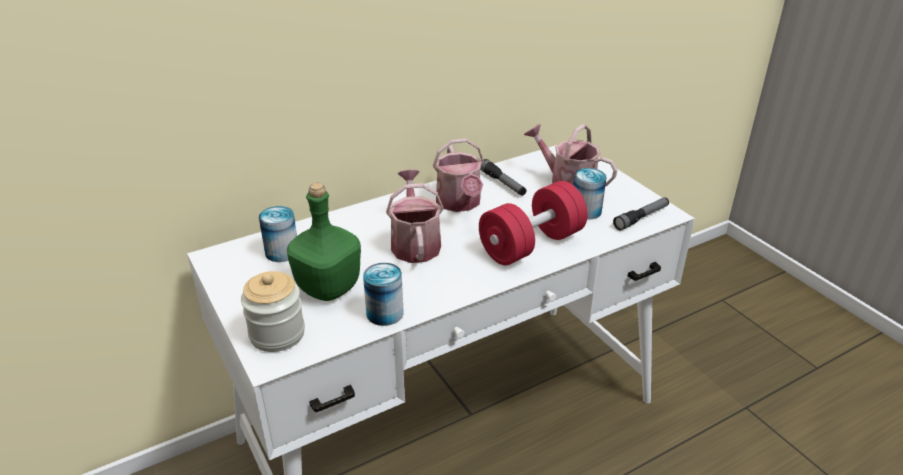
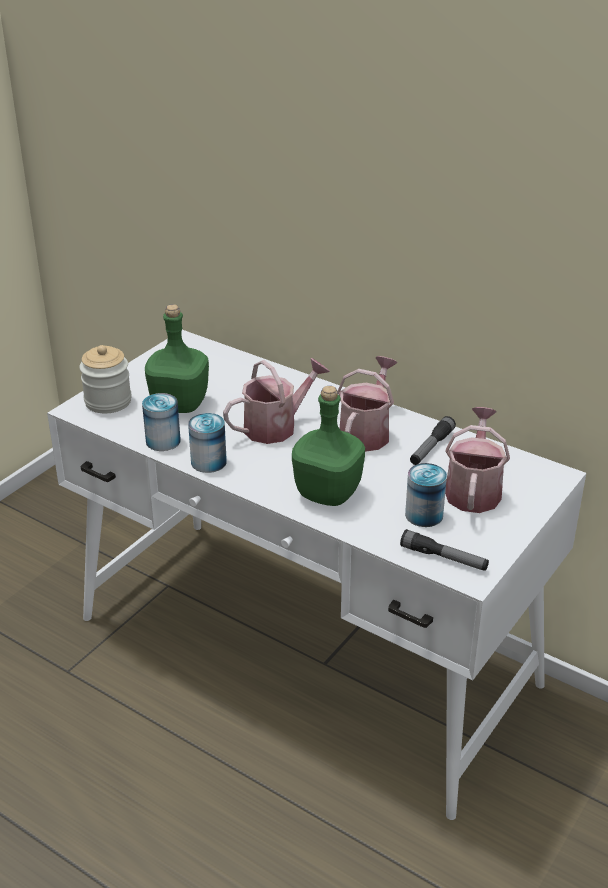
camera: 65 degrees right, 0 degrees up
(282, 252) = (213, 367): can -> can (208, 462)
(460, 203) = (366, 432): watering can -> watering can turned 150 degrees clockwise
(531, 244) = (326, 493): red dumbbell -> green bottle

